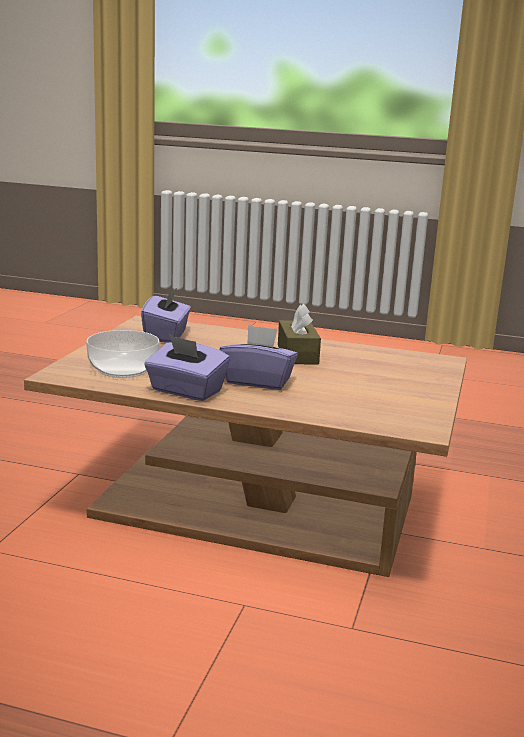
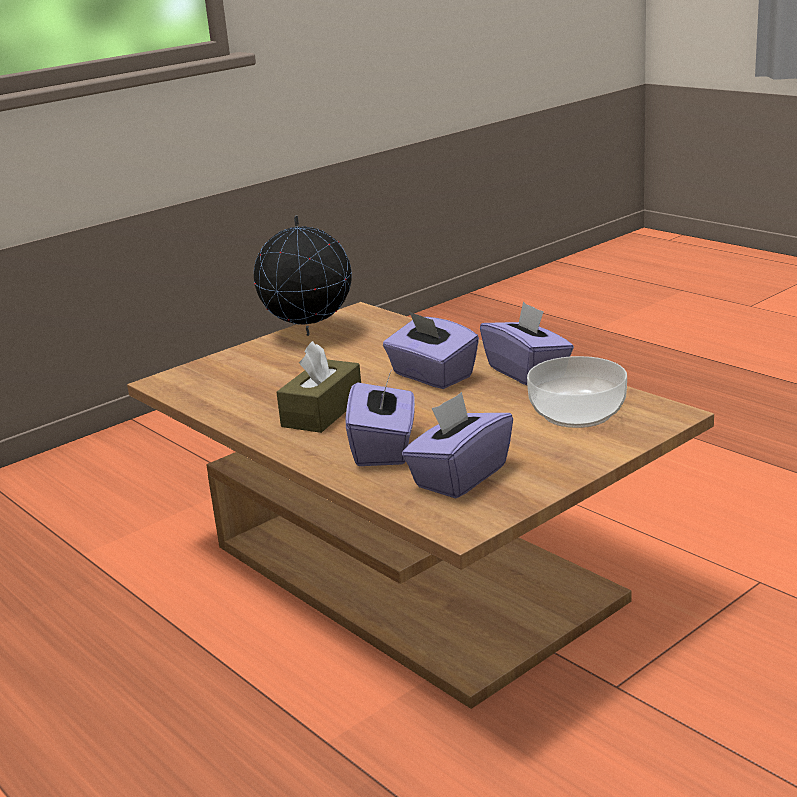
camera: 145 degrees left, 5 degrees up
(227, 342) = (384, 448): none -> purple tissue box
(420, 403) = (309, 334): none -> globe

